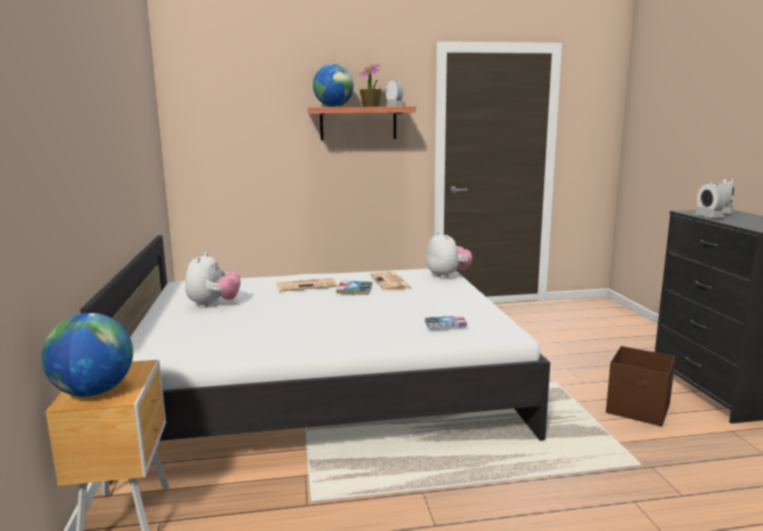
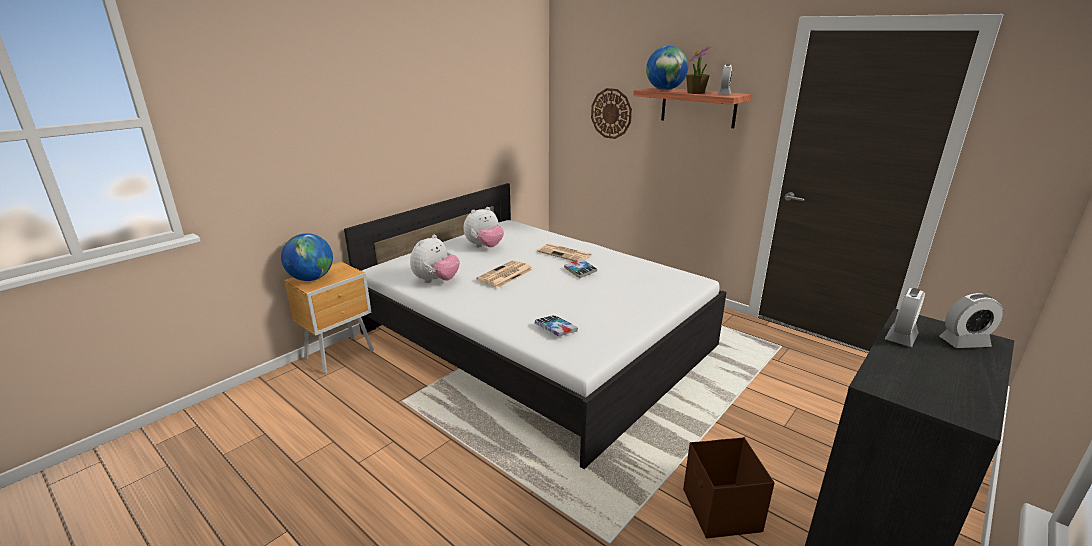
camera: 50 degrees right, 10 degrees up
(257, 140) = (611, 113): none -> wall clock
(391, 282) = (622, 275): newspaper -> newspaper (505, 275)
(447, 276) = (682, 287): plush toy -> plush toy (436, 281)

